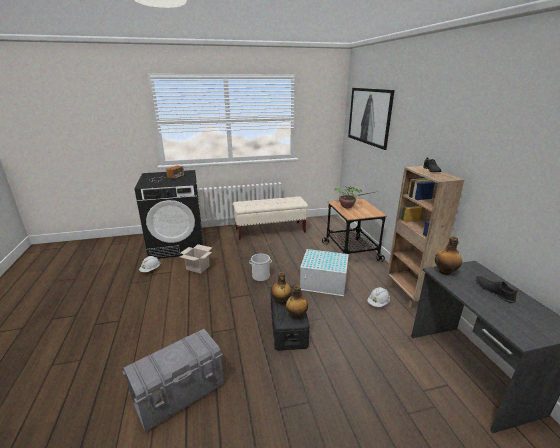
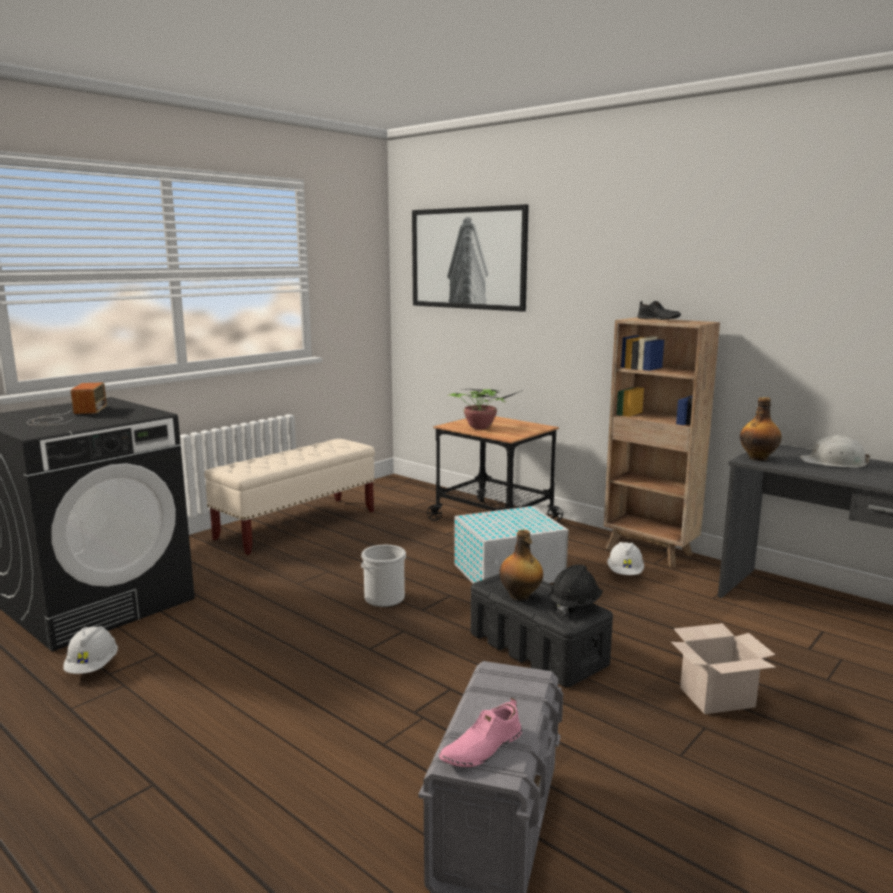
camera: 35 degrees left, 10 degrees down
(149, 366) = (481, 748): none -> pink shoe
(198, 267) = (221, 625): cardboard box -> cardboard box (718, 696)
(296, 315) = (574, 605): bottle -> black hard hat
(494, 291) = (834, 462): black shoe -> white hard hat

